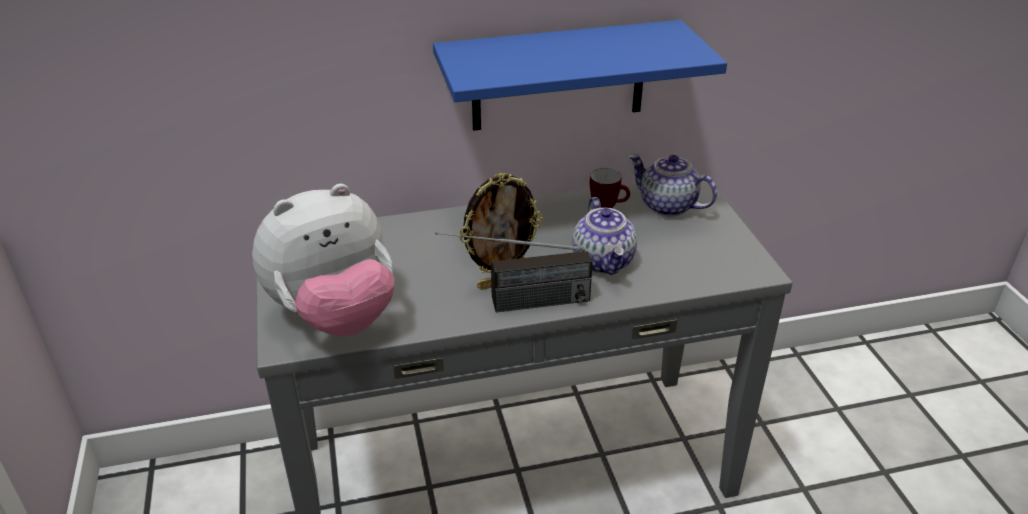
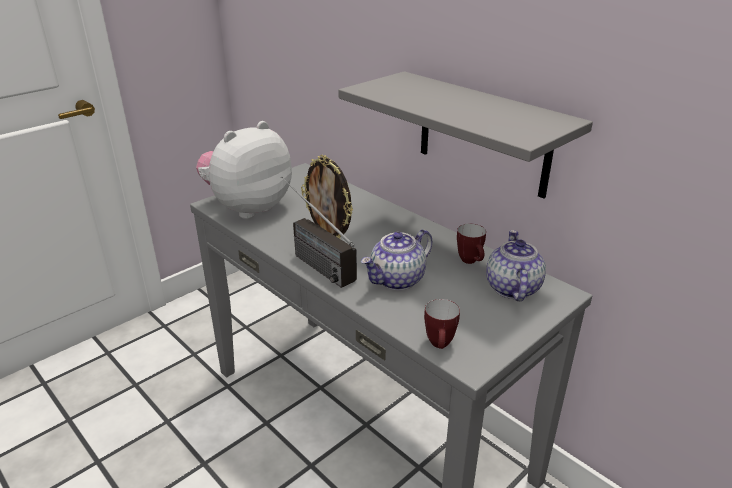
camera: 60 degrees right, 5 degrees down
(335, 316) = (248, 208): plush toy -> plush toy turned 105 degrees clockwise
(558, 76) = (483, 134): blue shelf -> grey shelf
(726, 277) = (440, 346): none -> mug

